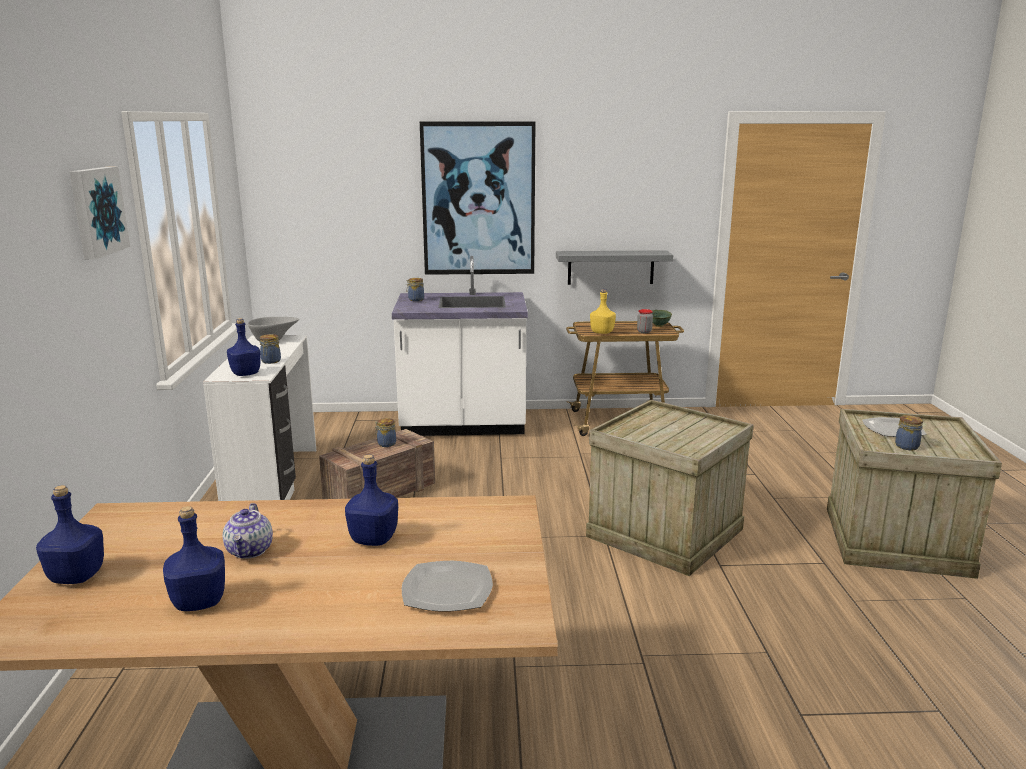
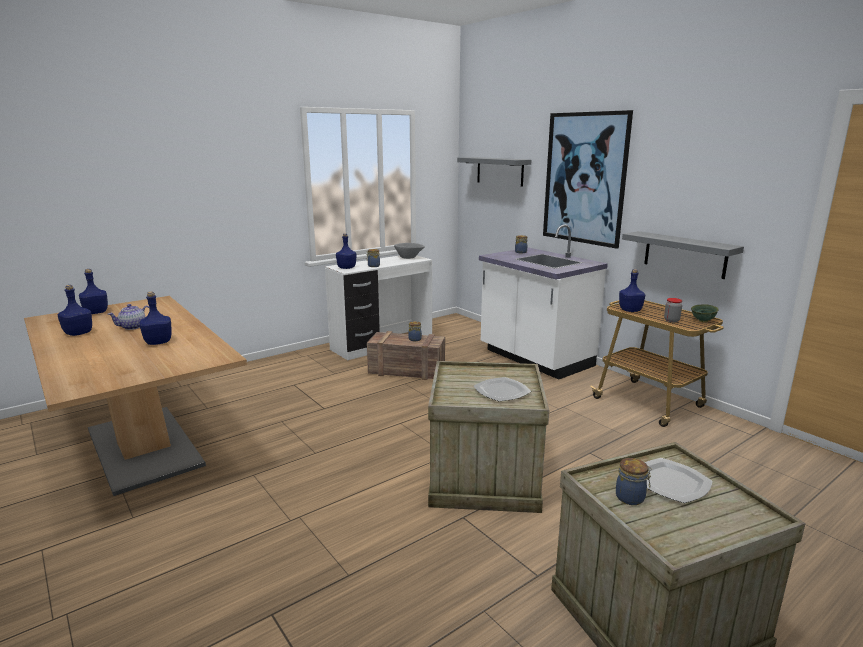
camera: 55 degrees right, 0 degrees up
(96, 211) = (254, 159): picture -> none
(333, 198) = (500, 171): none -> grey shelf
(448, 589) = (106, 369): plate -> plate (502, 391)
(602, 332) = (630, 310): yellow bottle -> blue bottle

